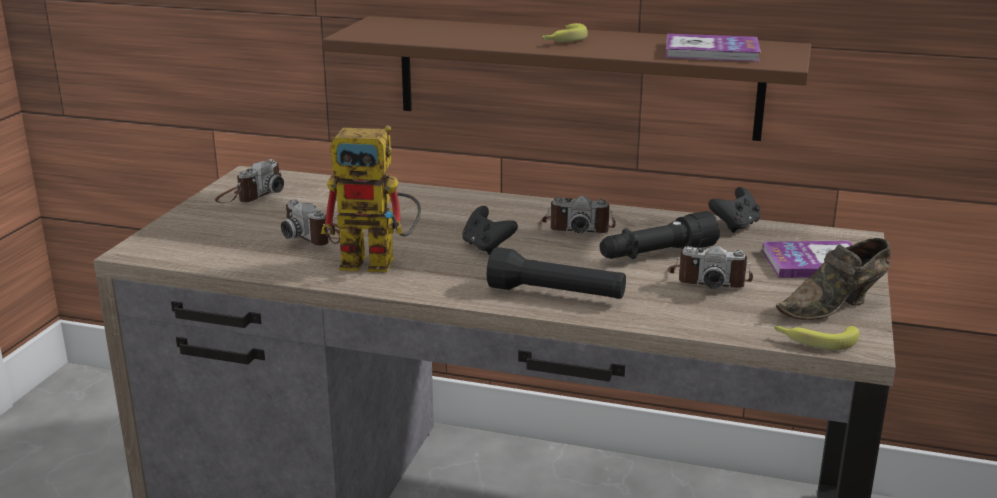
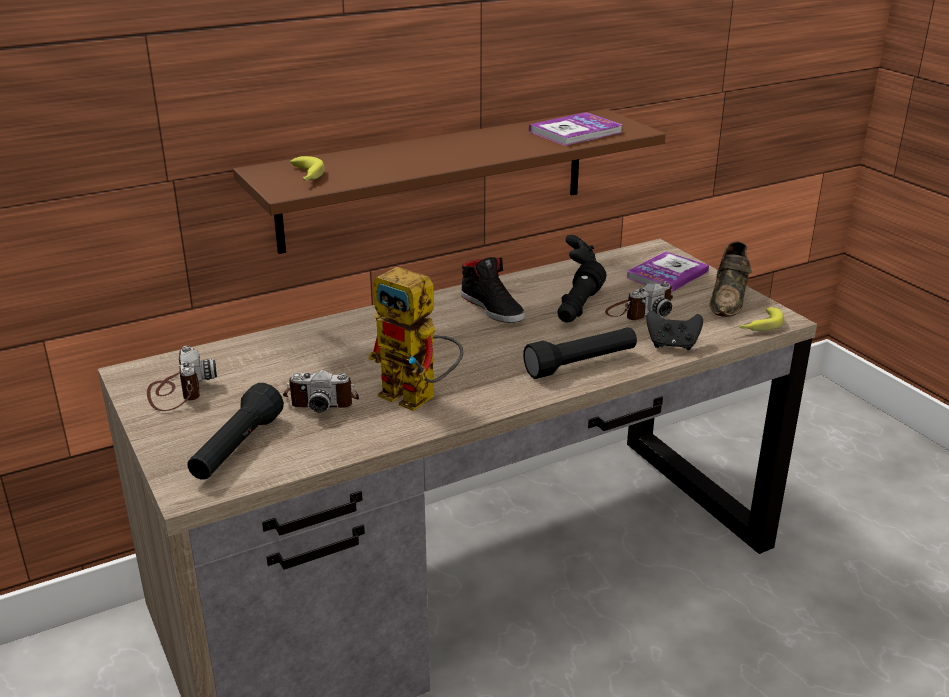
camera: 45 degrees left, 5 degrees up
(207, 240) = (236, 449): none -> black flashlight
(380, 262) = (419, 397): toy robot -> toy robot turned 75 degrees clockwise
(486, 247) = (467, 350): black game controller -> black game controller (672, 345)
(562, 40) = (459, 149): banana -> banana (306, 176)
(578, 227) = (493, 308): camera -> black shoe

